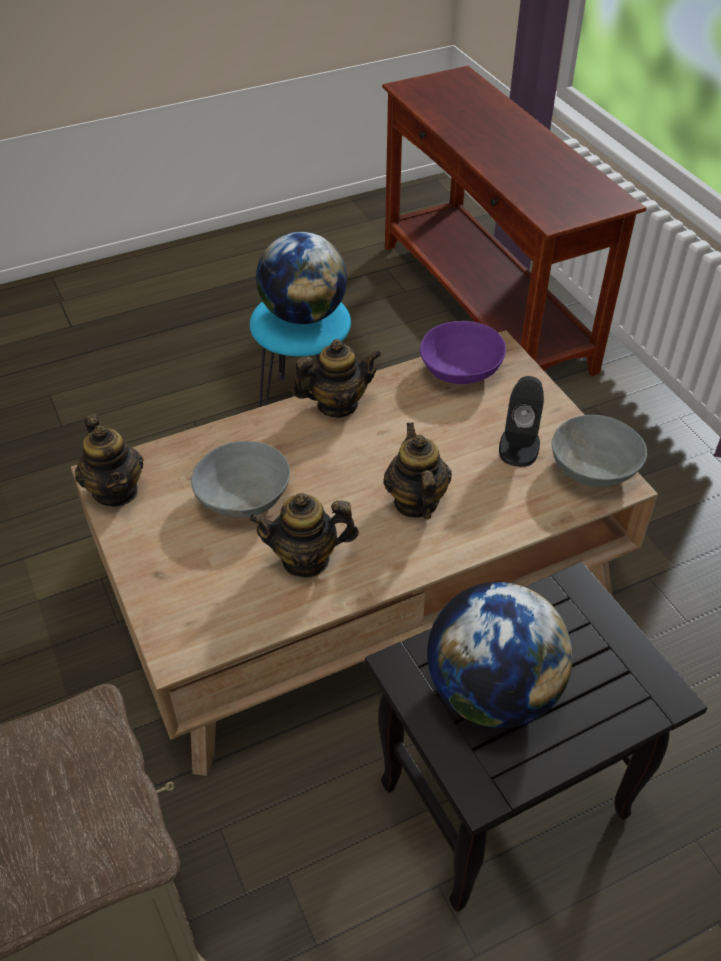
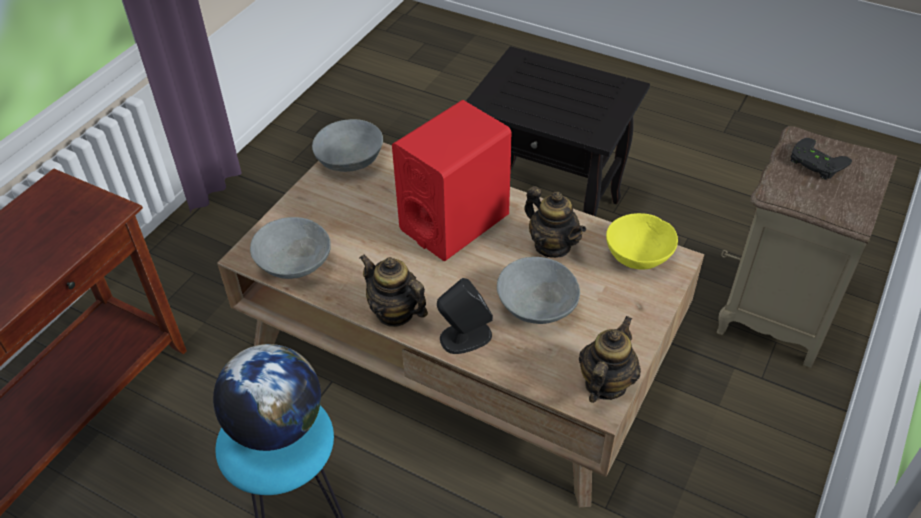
camera: 125 degrees left, 0 degrees up
(79, 817) = (815, 163): none -> black game controller
(217, 622) = (638, 256): none -> yellow bowl
(415, 502) = (454, 222): teapot -> red speaker
(460, 370) = (293, 264): purple bowl -> grey bowl
(491, 692) = (578, 104): globe -> none
(519, 445) = (355, 200): black speaker -> black speaker (465, 337)

